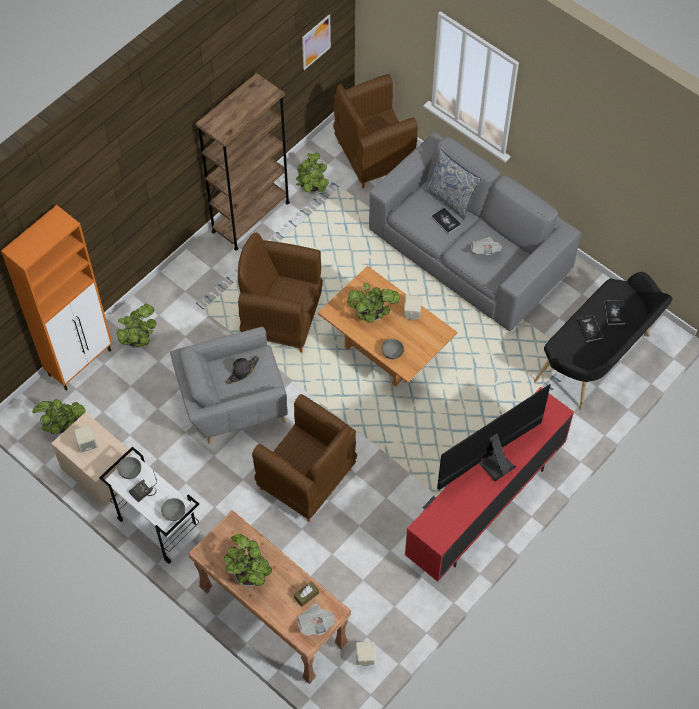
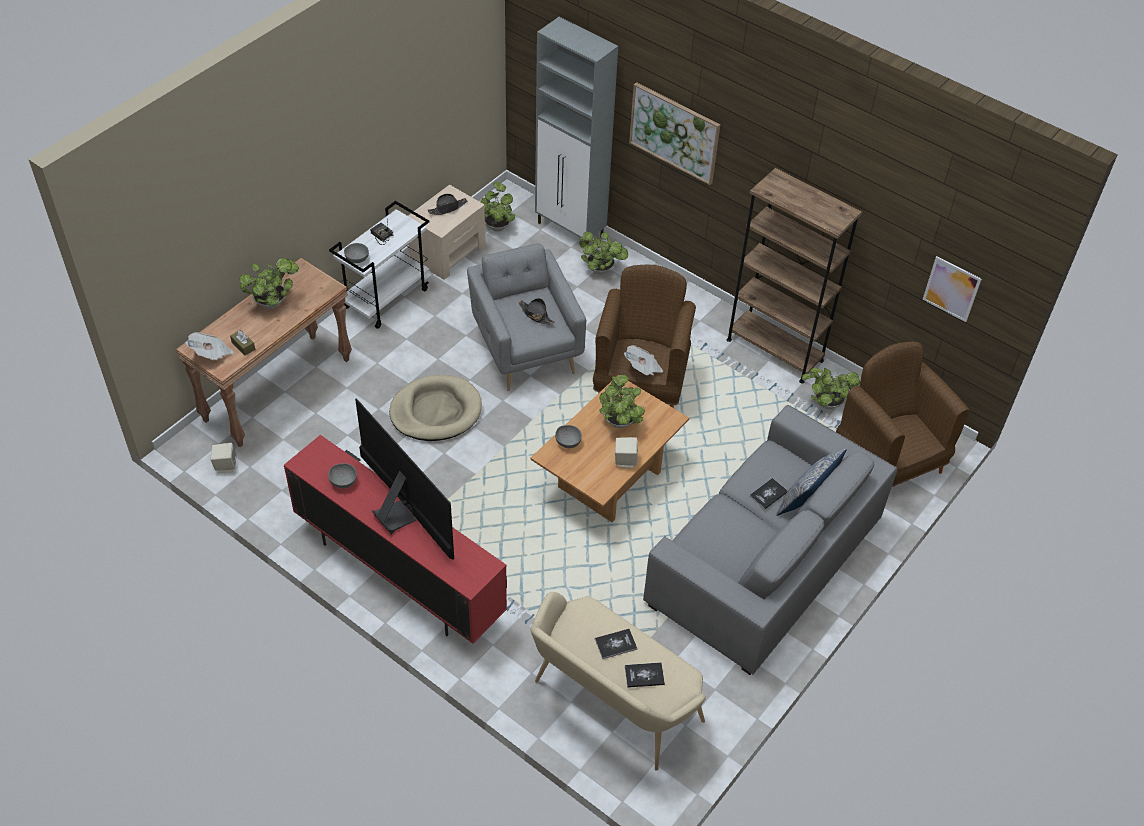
camera: 85 degrees right, 10 degrees down
(81, 362) = (571, 230): orange cabinet -> grey cabinet
(87, 444) = (447, 208): beige speaker -> black hat
(116, 200) = (674, 132): none -> picture
(129, 472) = (405, 225): grey bowl -> grey bowl (343, 481)
(307, 480) = (436, 411): brown armchair -> beige dog bed
(485, 251) = (728, 535): newspaper -> newspaper (643, 368)
(598, 360) = (611, 704): black bench -> beige bench

